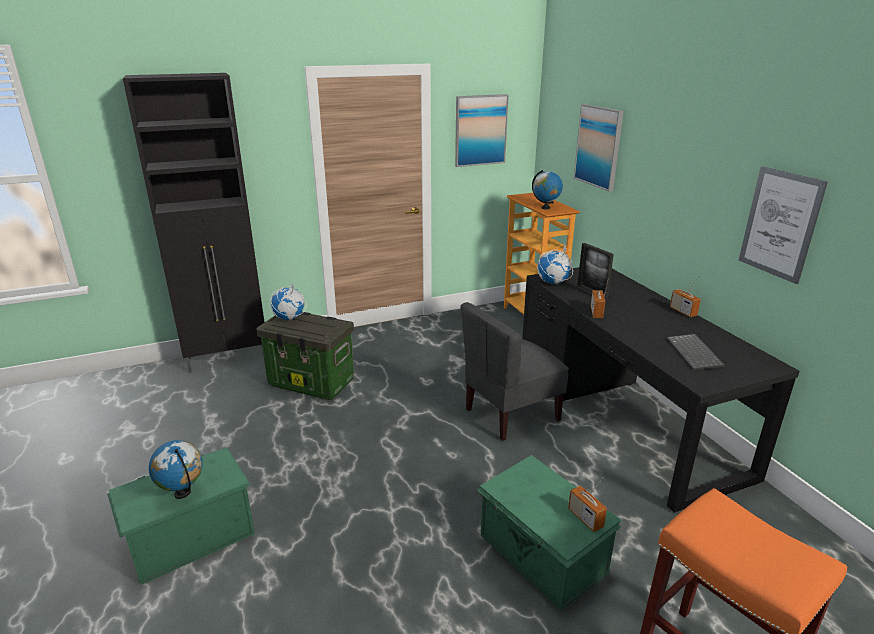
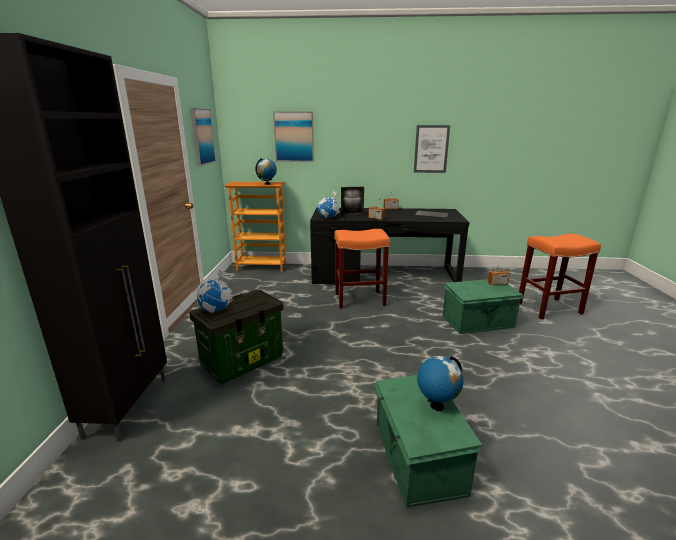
camera: 65 degrees left, 5 degrees down
(510, 414) = (359, 299): grey chair -> orange stool

